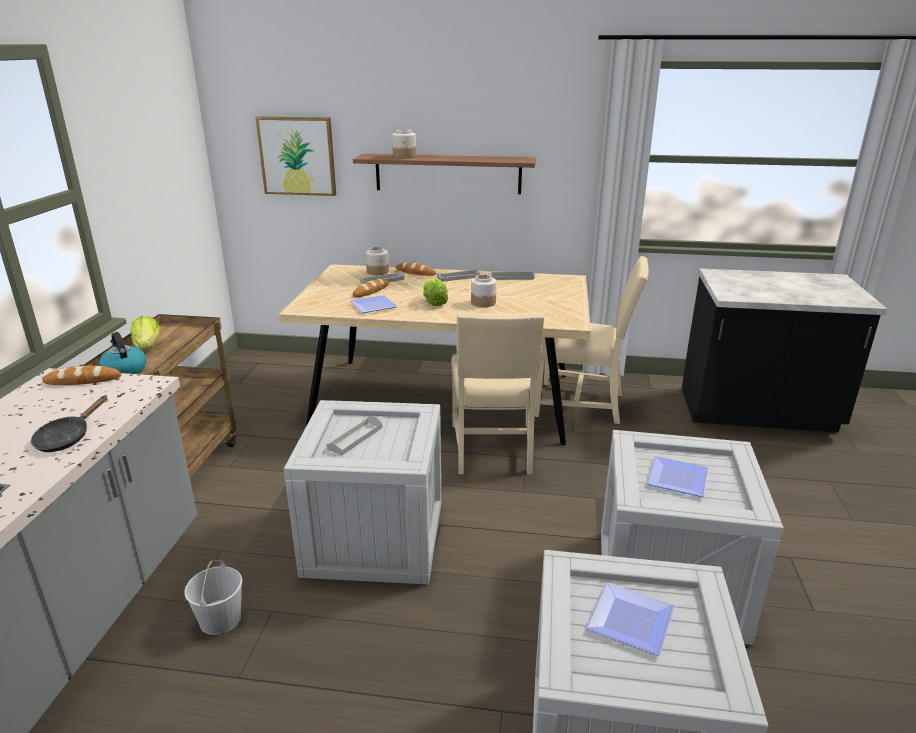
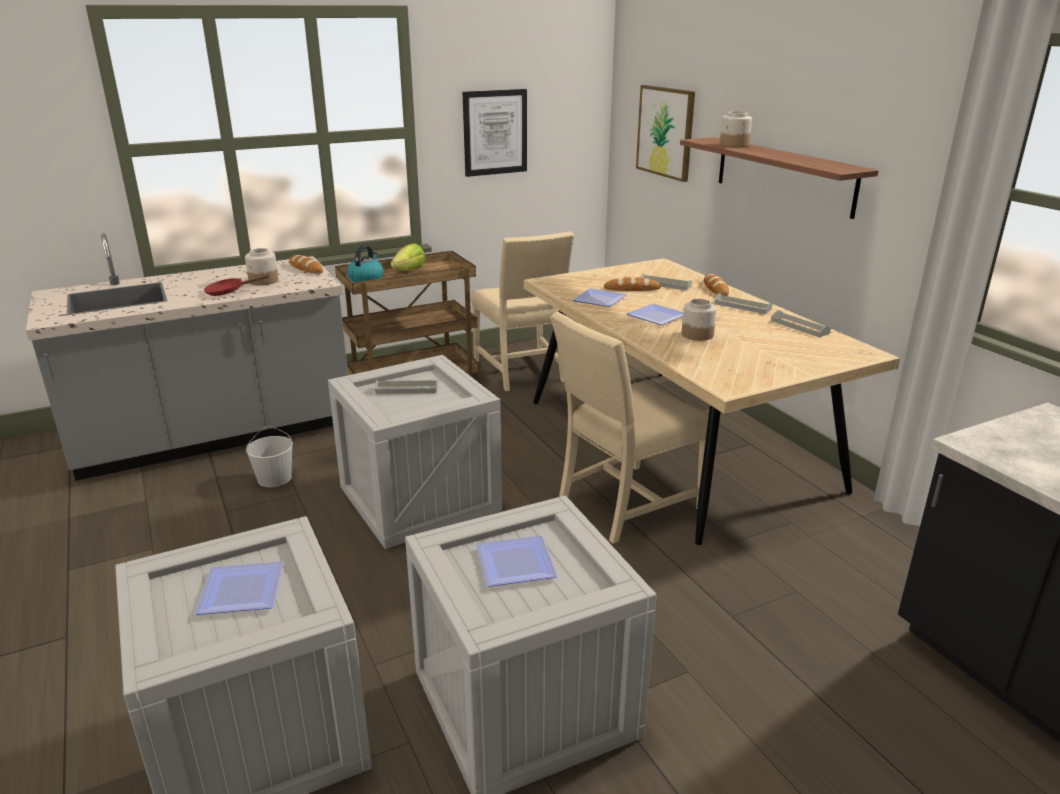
camera: 55 degrees right, 0 degrees up
(67, 438) = (229, 292): black frying pan -> red frying pan
(140, 181) = (495, 132): none -> picture
(378, 272) = (683, 277): jar -> jar (263, 281)
(434, 302) = (654, 317): lettuce -> plate
(582, 404) = (806, 527): beige chair -> beige chair (522, 371)

